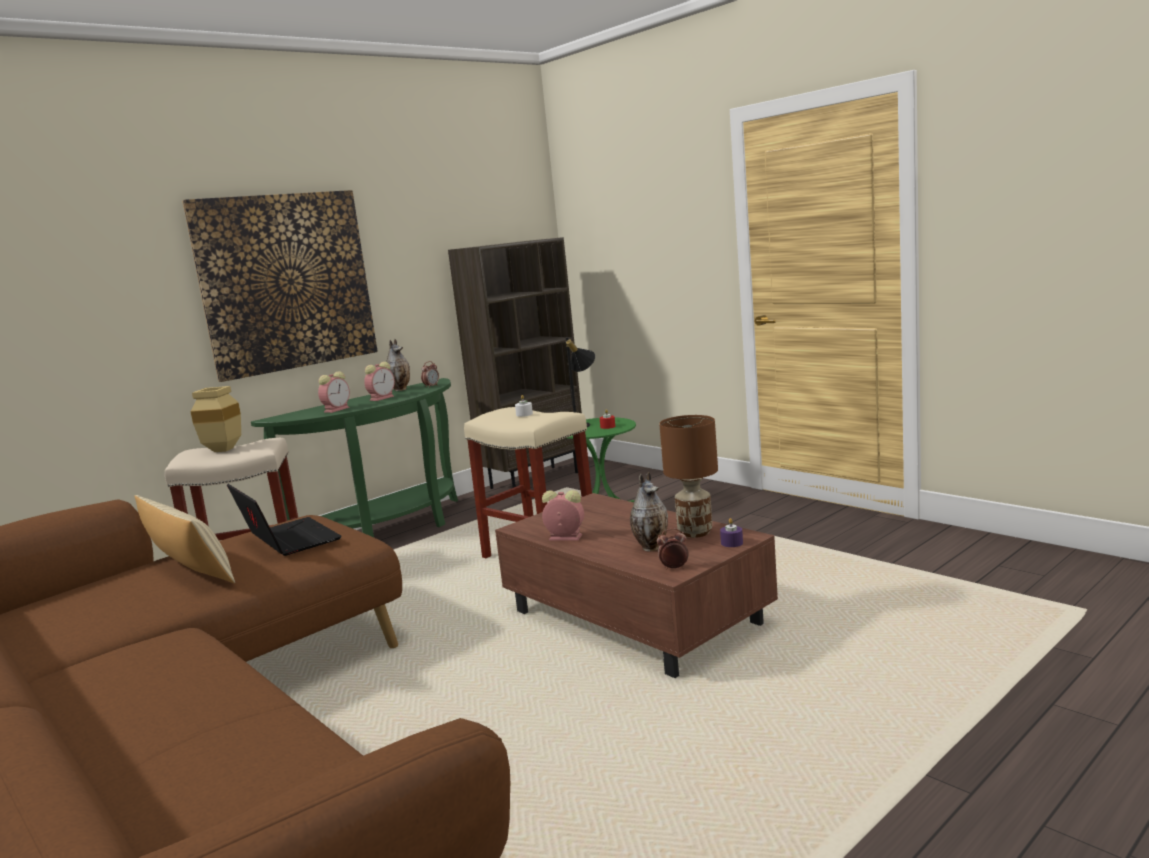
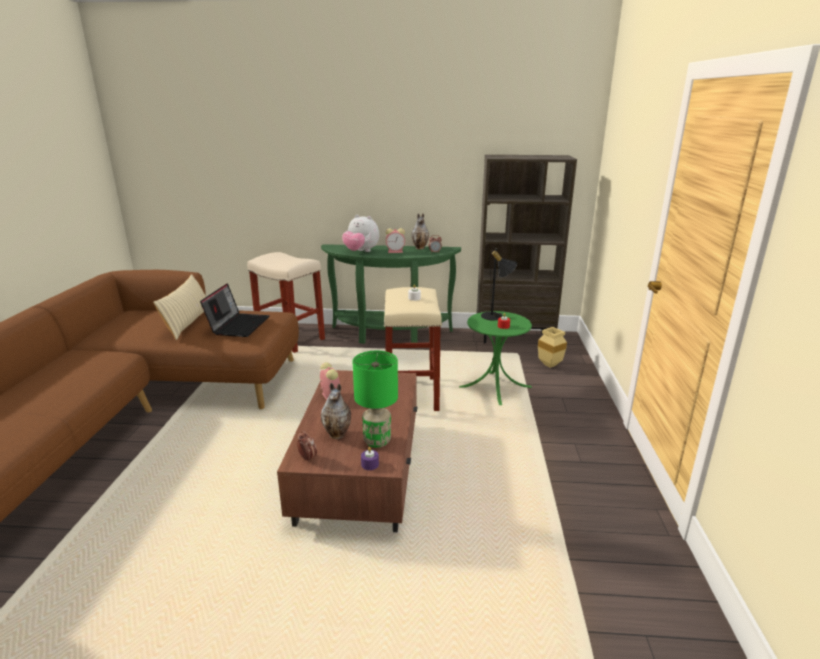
camera: 45 degrees right, 10 degrees up
(226, 449) = (282, 259): beige vase -> beige vase (551, 365)
(286, 282) = (358, 162): picture -> none
(337, 409) = (361, 252): alarm clock -> plush toy
(696, 532) = (377, 441): brown table lamp -> green table lamp

